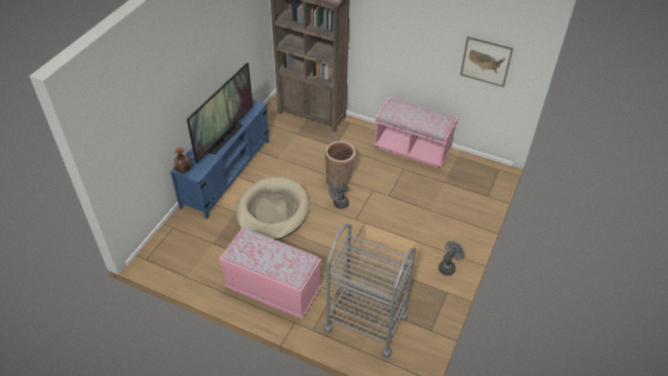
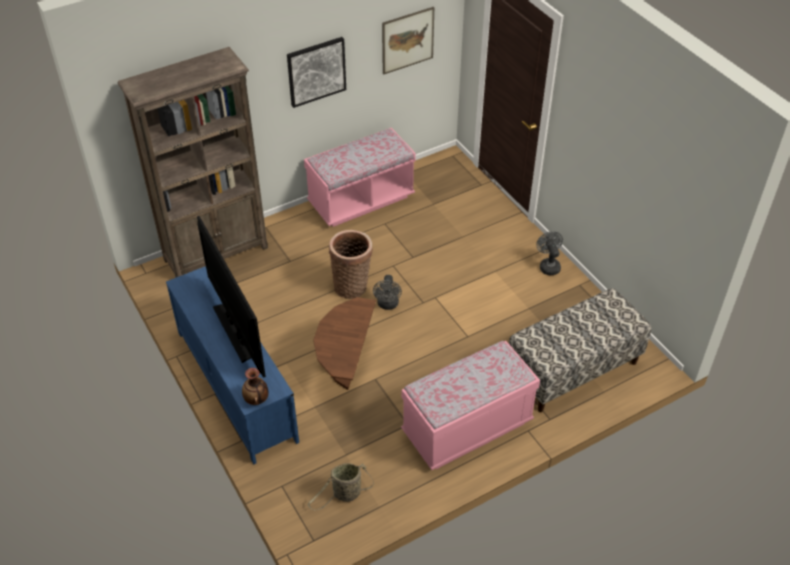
camera: 55 degrees left, 0 degrees up
(185, 257) = (345, 494): none -> basket
(272, 211) = (345, 370): beige dog bed -> brown side table
(365, 324) = (573, 370): grey cart -> bench
(410, 42) = (316, 71): none -> picture

